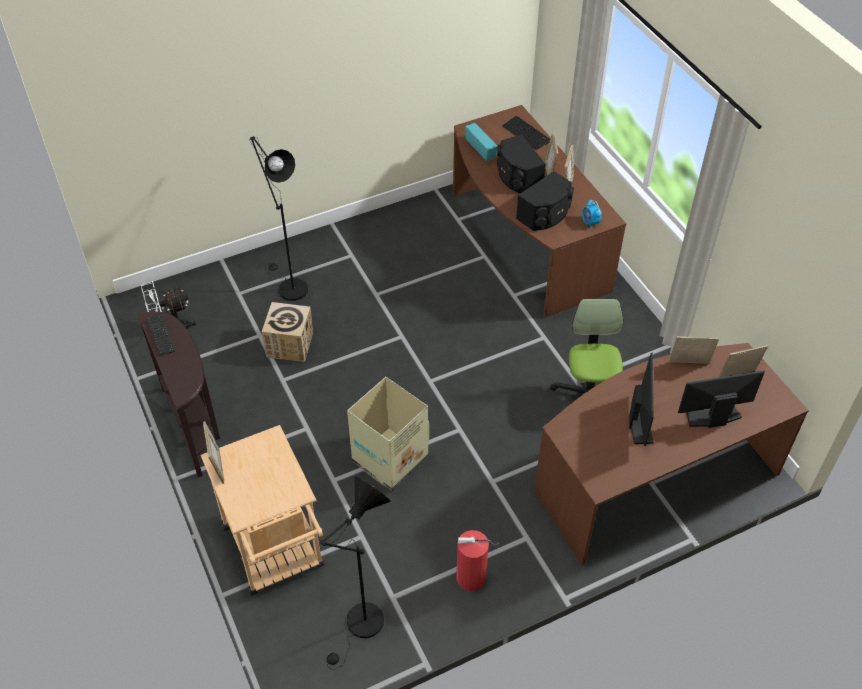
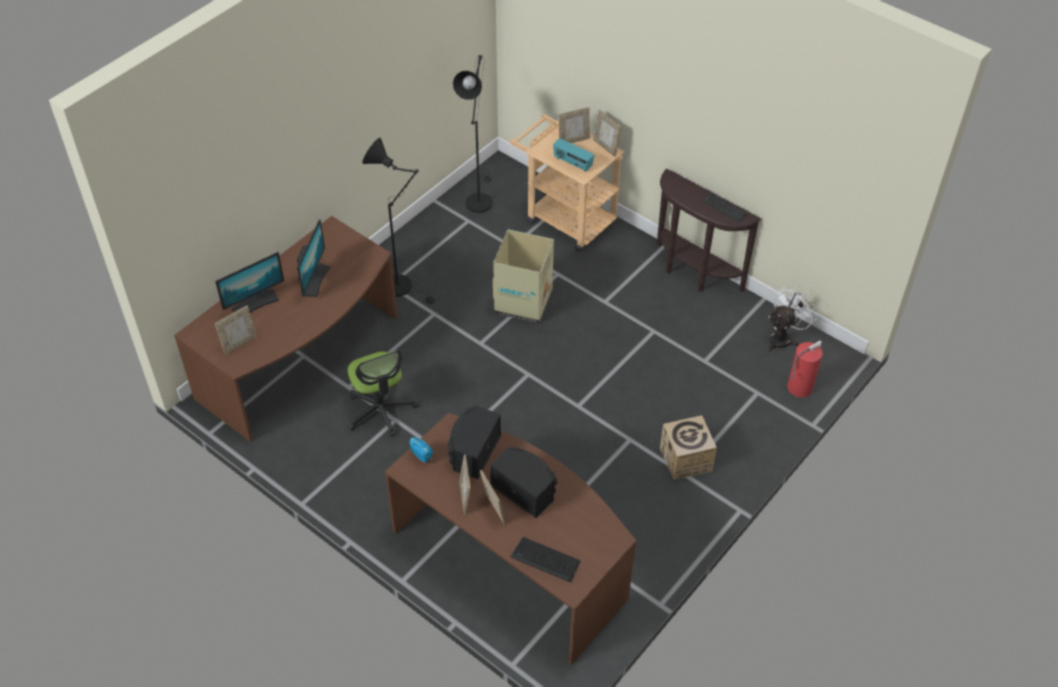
camera: 155 degrees right, 0 degrees up
(289, 287) = (717, 416): black floor lamp -> black floor lamp (403, 287)
(290, 344) = (671, 362): cardboard box -> cardboard box (685, 459)
(472, 577) = (418, 249): fire extinguisher -> fire extinguisher (798, 388)
(481, 150) = (584, 513): radio -> radio (572, 163)
(640, 422) = (314, 280): monitor -> monitor turned 150 degrees counterclockwise
(689, 364) = (284, 340): picture frame -> picture frame (573, 140)

